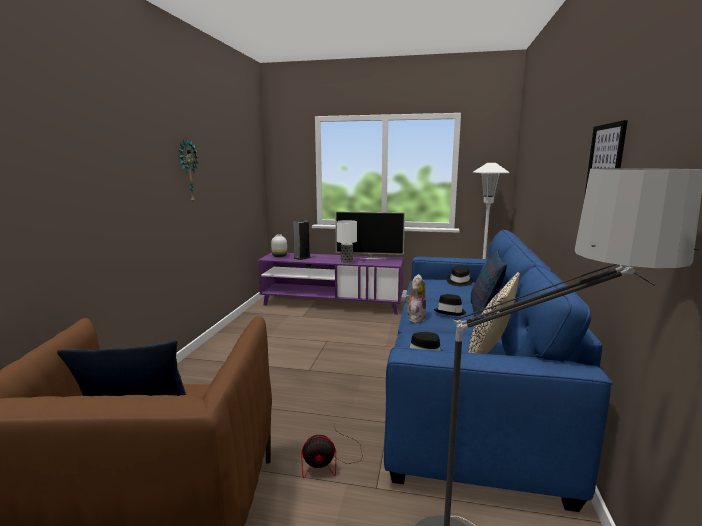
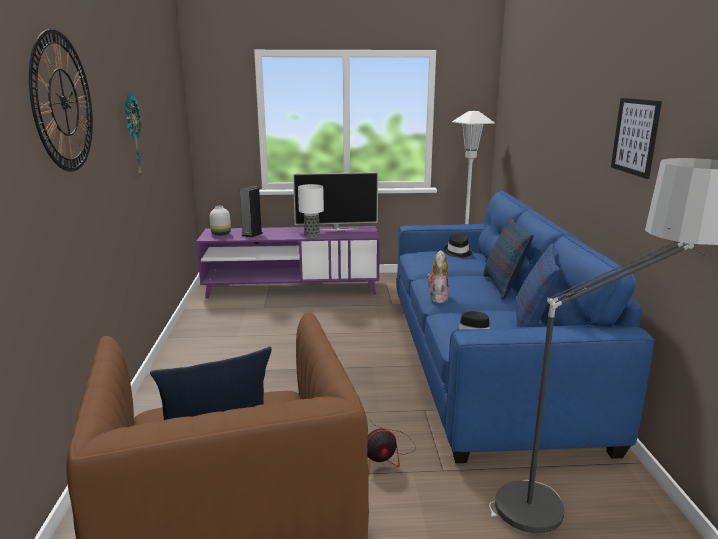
camera: 15 degrees left, 5 degrees up
(95, 133) = (63, 102): none -> wall clock
(450, 312) = (469, 287): black hat -> none
(490, 353) = (531, 326): beige pillow -> blue pillow

